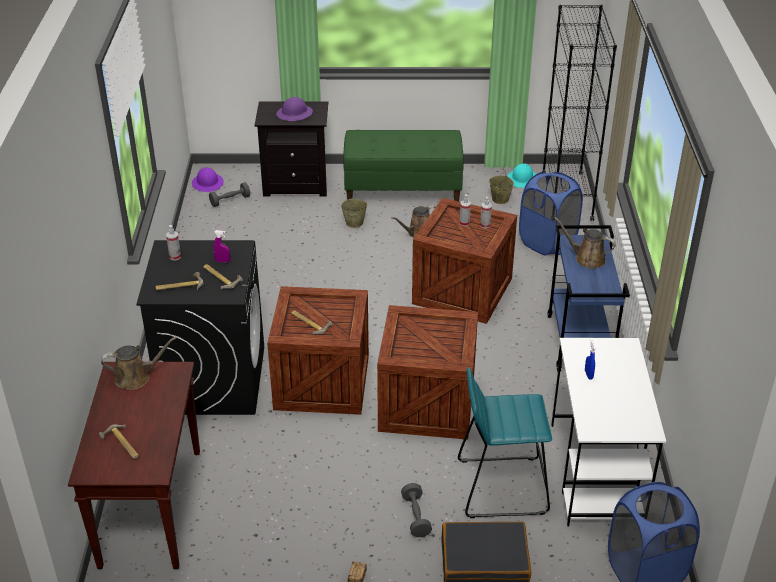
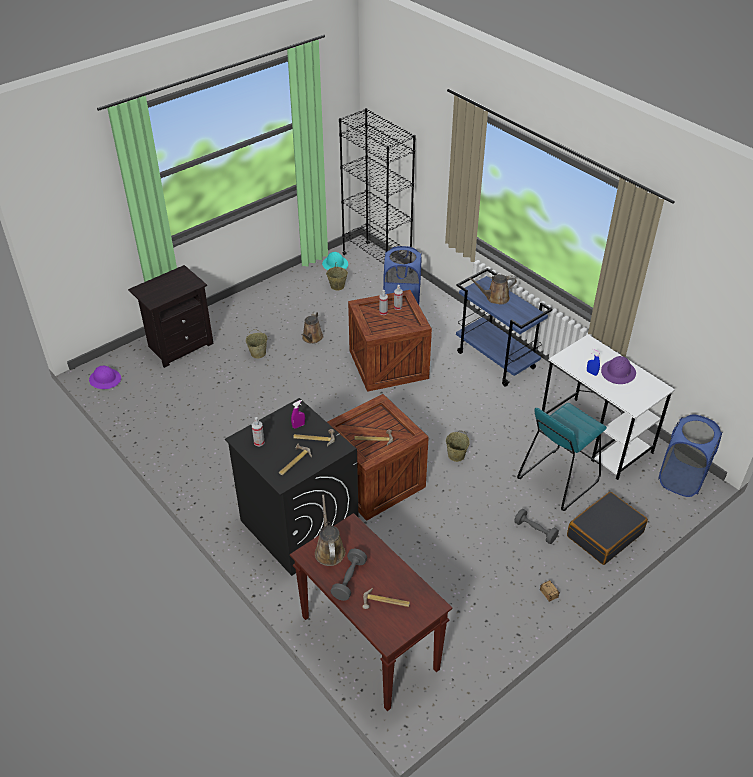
camera: 40 degrees left, 5 degrees up
(136, 377) = (329, 550): brown watering can -> brown watering can turned 45 degrees counterclockwise
(230, 201) = (141, 384): grey dumbbell -> grey dumbbell (349, 580)
(294, 114) = (171, 286): purple hard hat -> purple hard hat (618, 373)
(403, 190) = (263, 311): green bench -> none
(425, 405) = (456, 455): crate -> beige bucket

